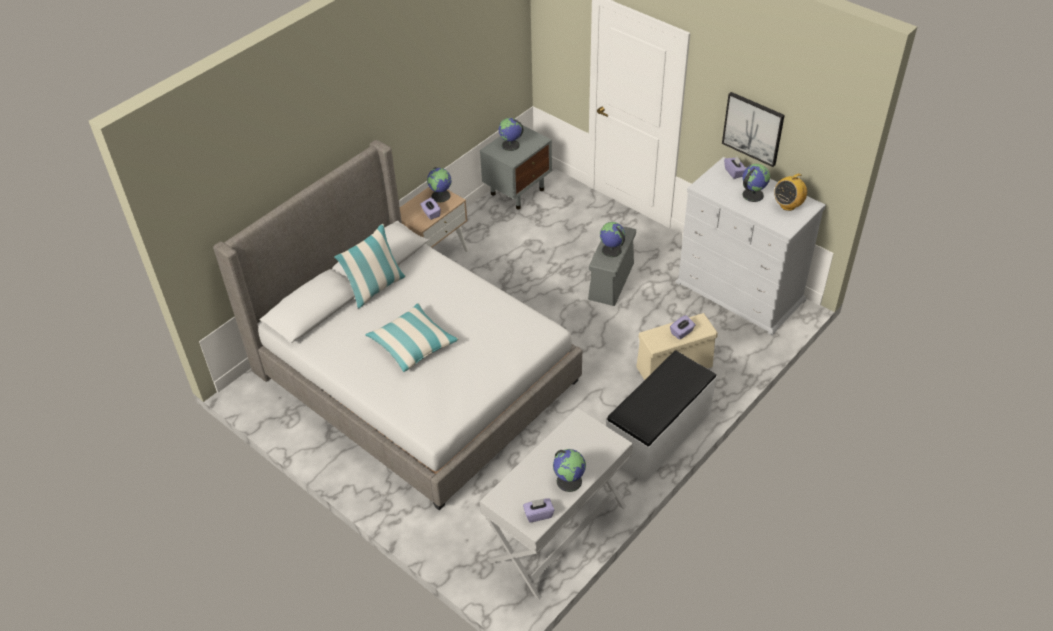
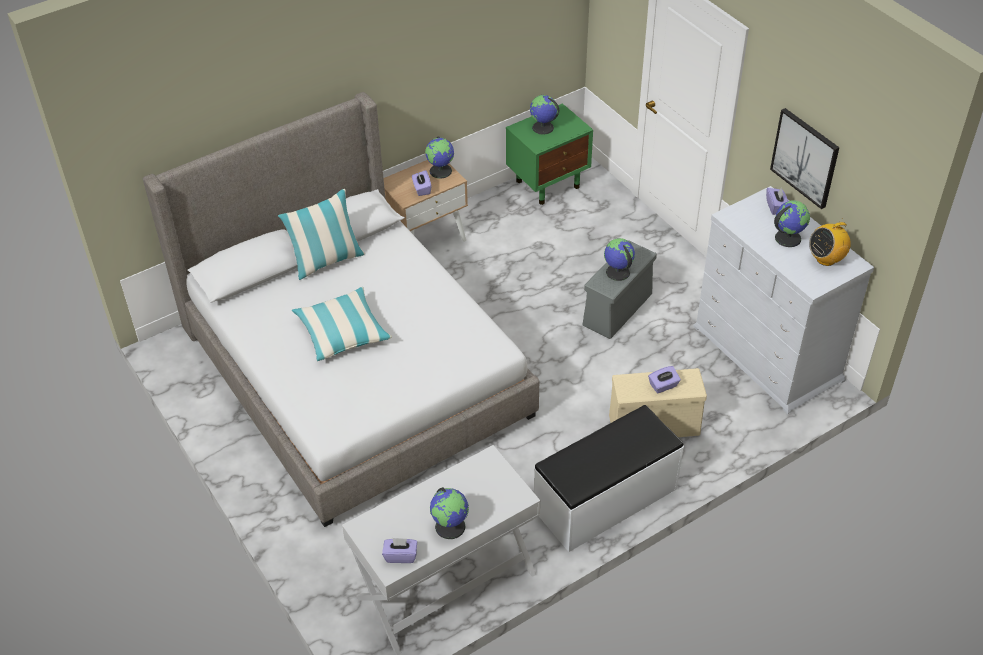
camera: 15 degrees right, 0 degrees up
(518, 191) = (548, 183): grey nightstand -> green nightstand

